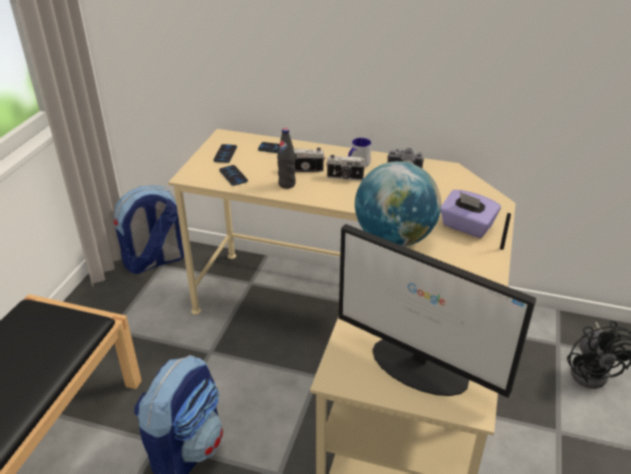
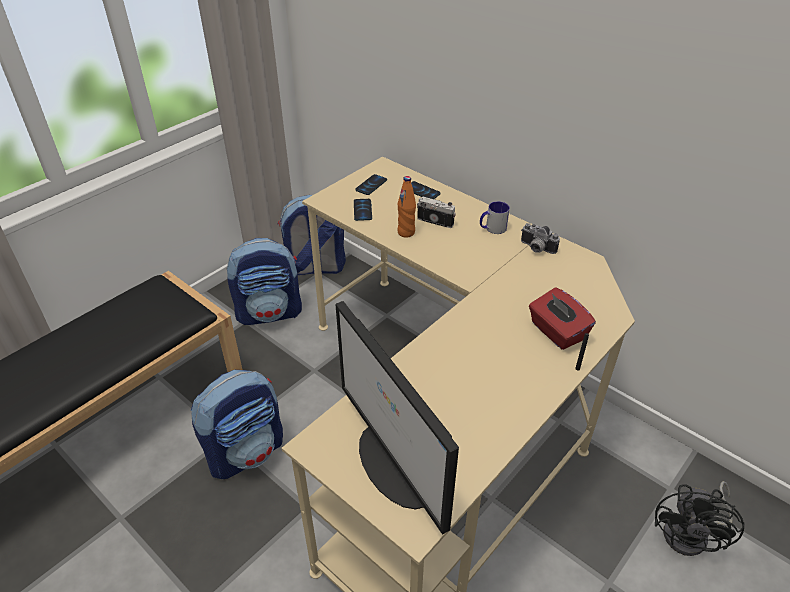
camera: 25 degrees right, 5 degrees up
(133, 314) = (270, 312): none -> backpack
(287, 184) = (406, 232): black bottle -> orange bottle
(345, 178) = (468, 241): camera -> none
(394, 238) = (470, 322): globe -> none
(466, 226) = (556, 332): purple tissue box -> red tissue box

